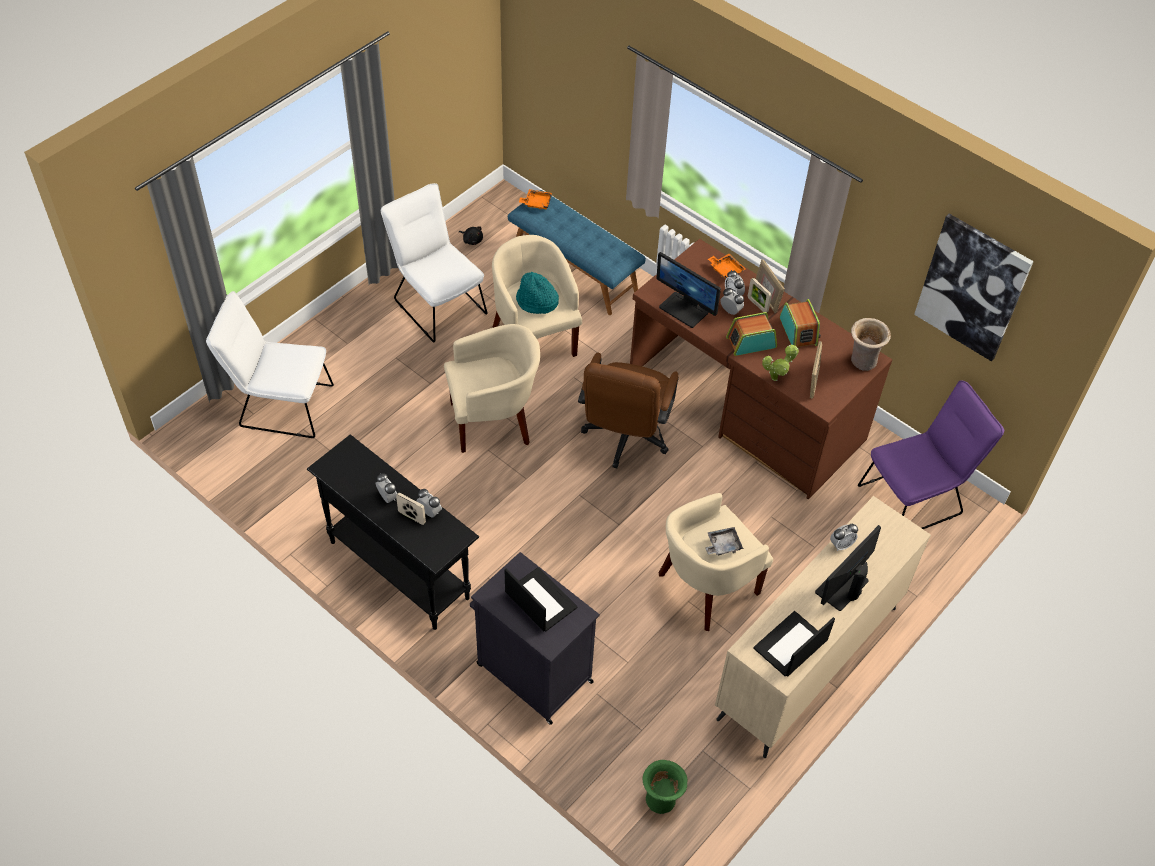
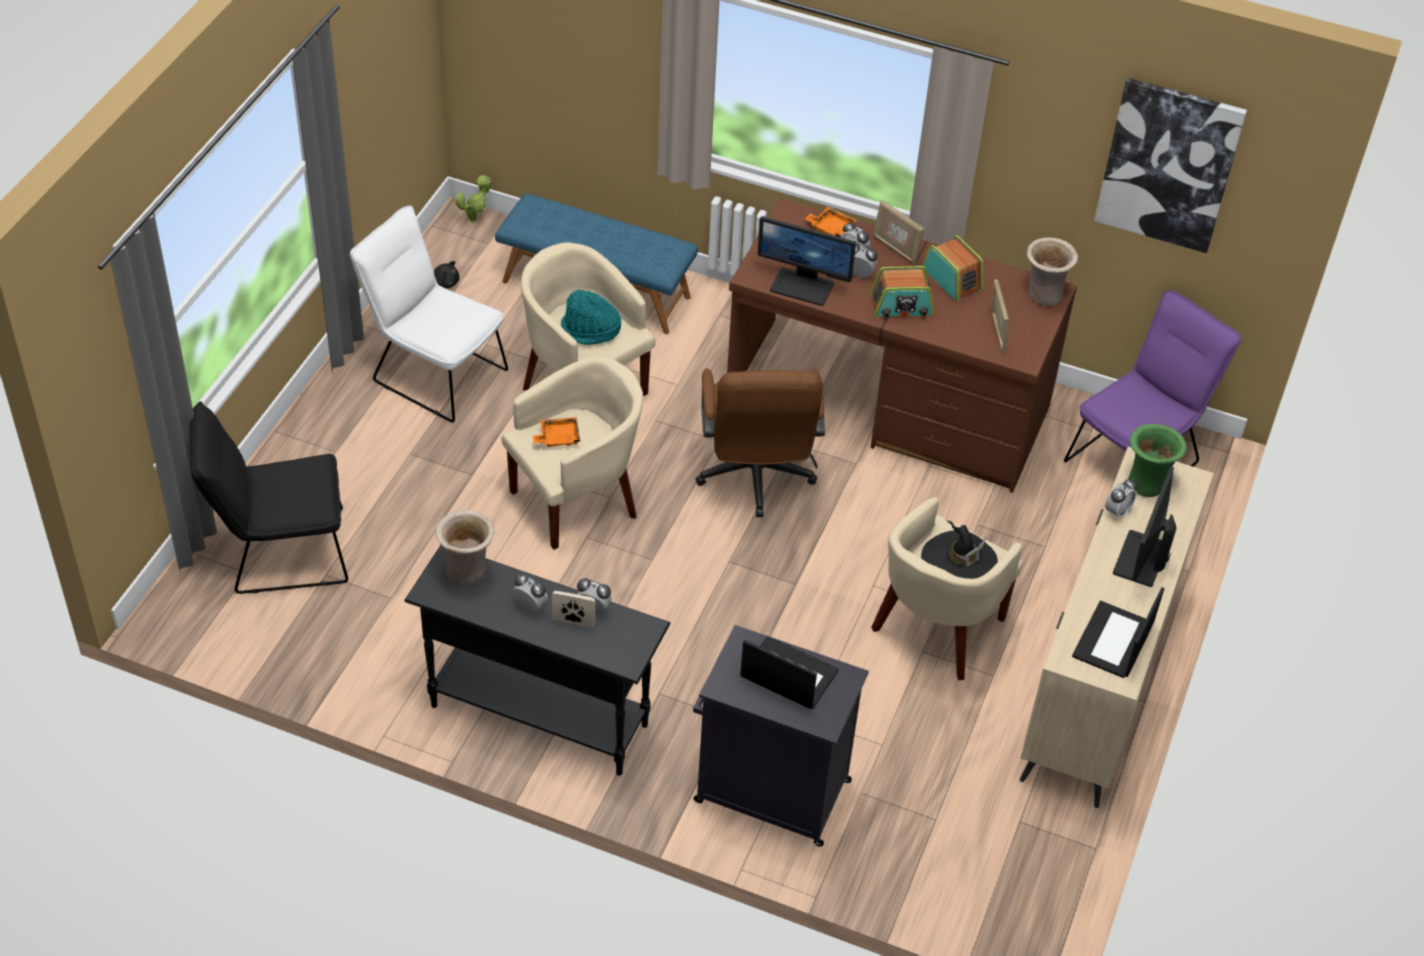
camera: 20 degrees left, 5 degrees down
(280, 405) = (279, 552): white chair -> black chair
(357, 459) = (467, 570): none -> beige vase
(536, 203) = (528, 210): orange tray -> orange tray (558, 437)
(661, 799) = (996, 893): green vase -> green vase (1146, 483)
(722, 545) = (958, 561): grey tray -> black hat
(750, 342) = (901, 305): radio -> radio turned 150 degrees counterclockwise
(757, 305) = (889, 260): picture frame -> none
(776, 378) = (952, 339): potted plant -> potted plant (475, 219)

